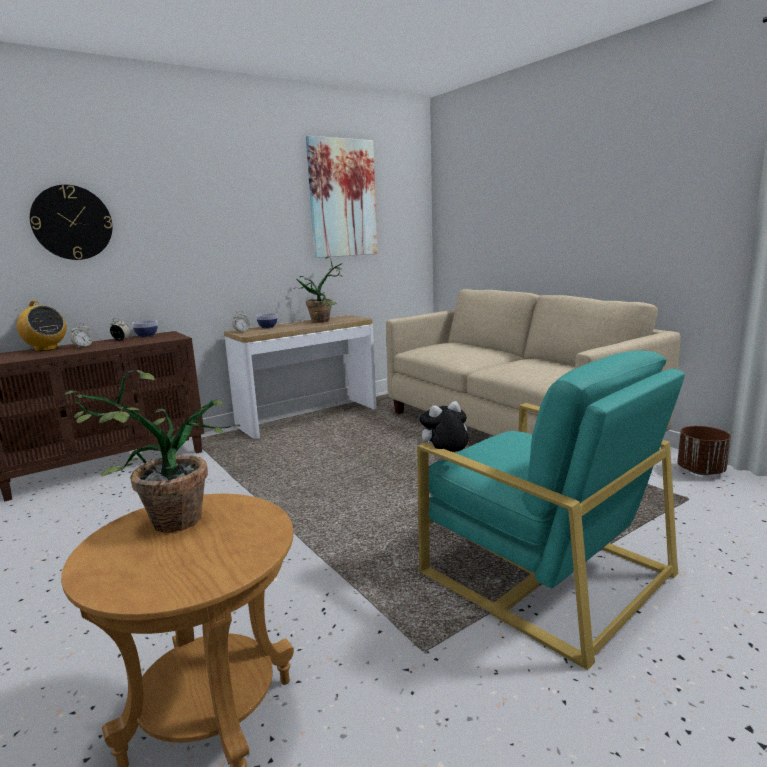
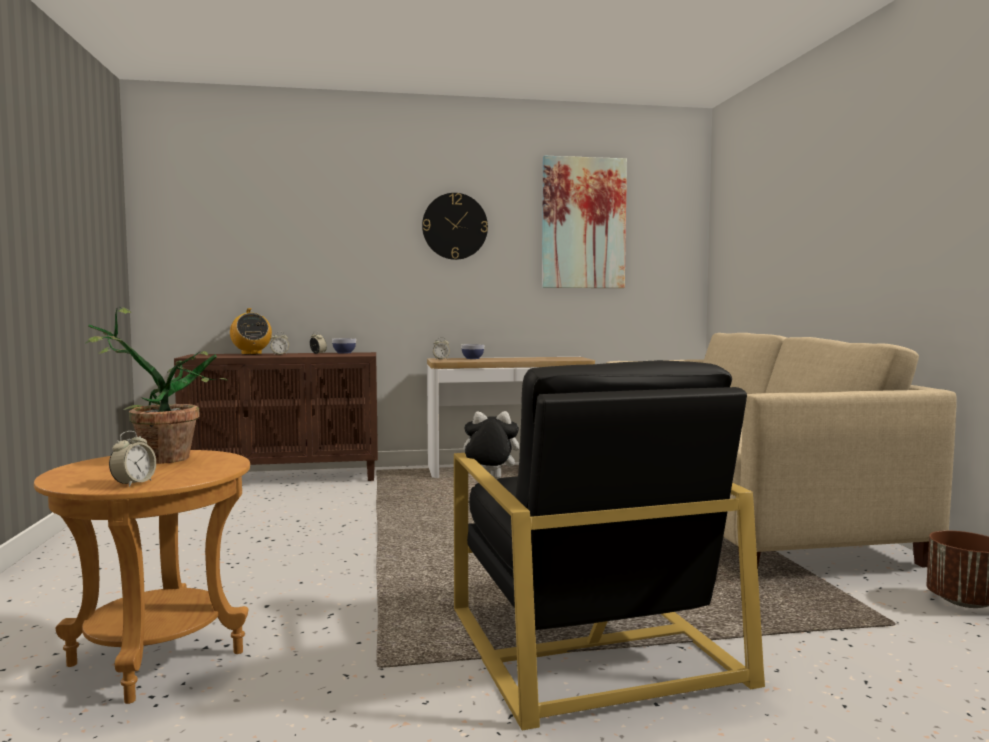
camera: 25 degrees right, 10 degrees down
(72, 222) = (294, 240): wall clock -> wall clock (455, 226)
(215, 572) = (133, 483): none -> alarm clock
(325, 321) = (540, 358): potted plant -> none
(543, 571) = (590, 642): turquoise armchair -> black armchair

